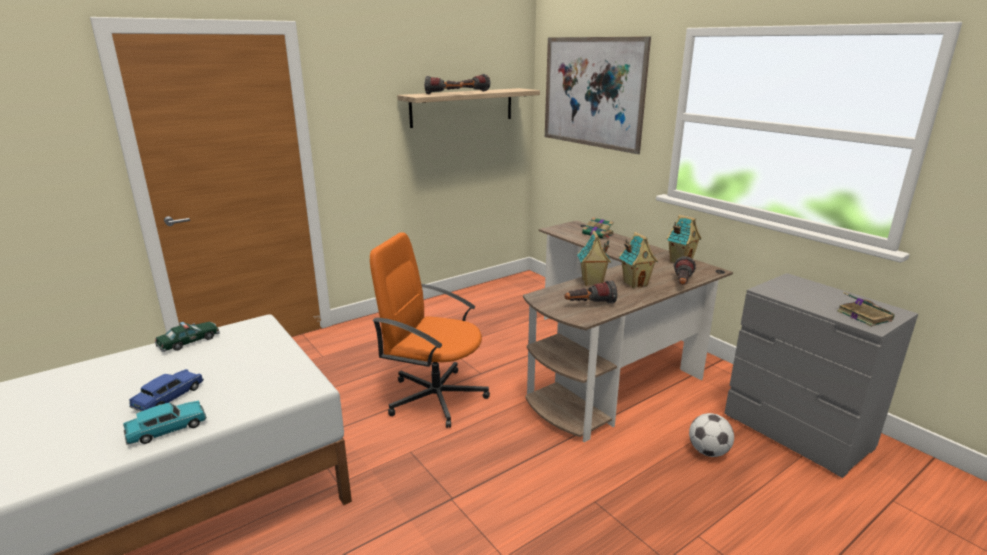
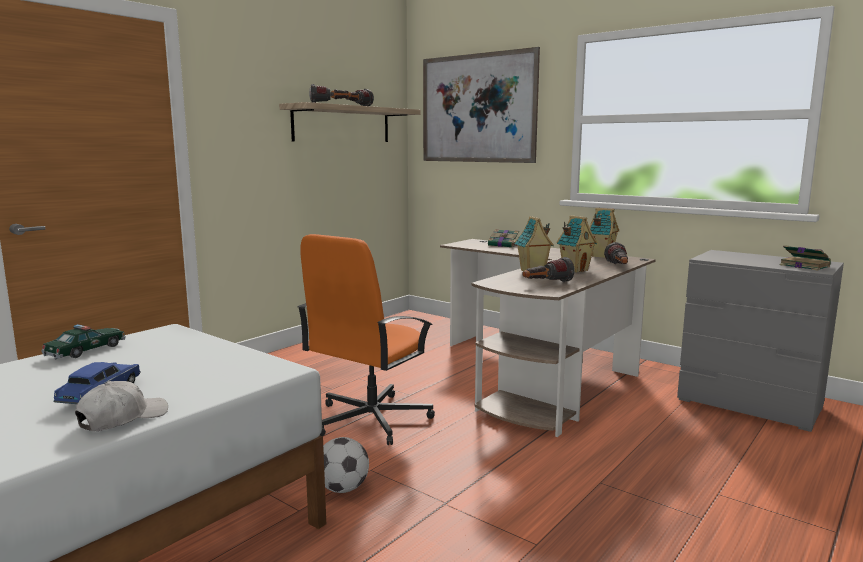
camera: 15 degrees left, 10 degrees down
(167, 430) = (122, 418): turquoise toy car -> white cap
(435, 397) = (370, 419): orange office chair -> orange office chair turned 60 degrees counterclockwise
(708, 451) = (681, 428): football -> football (343, 489)

